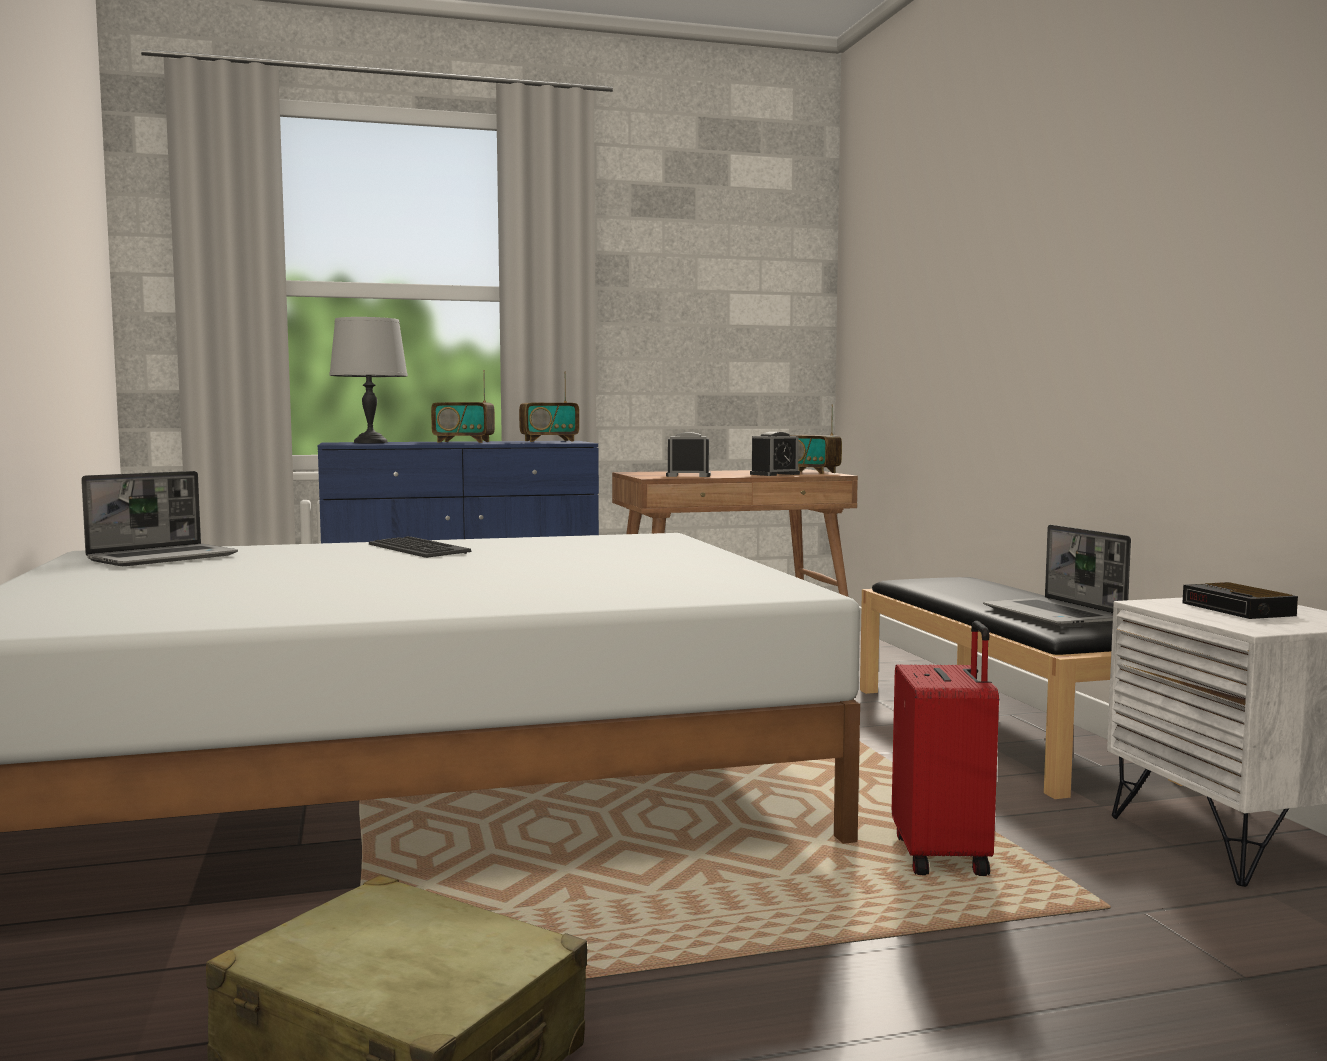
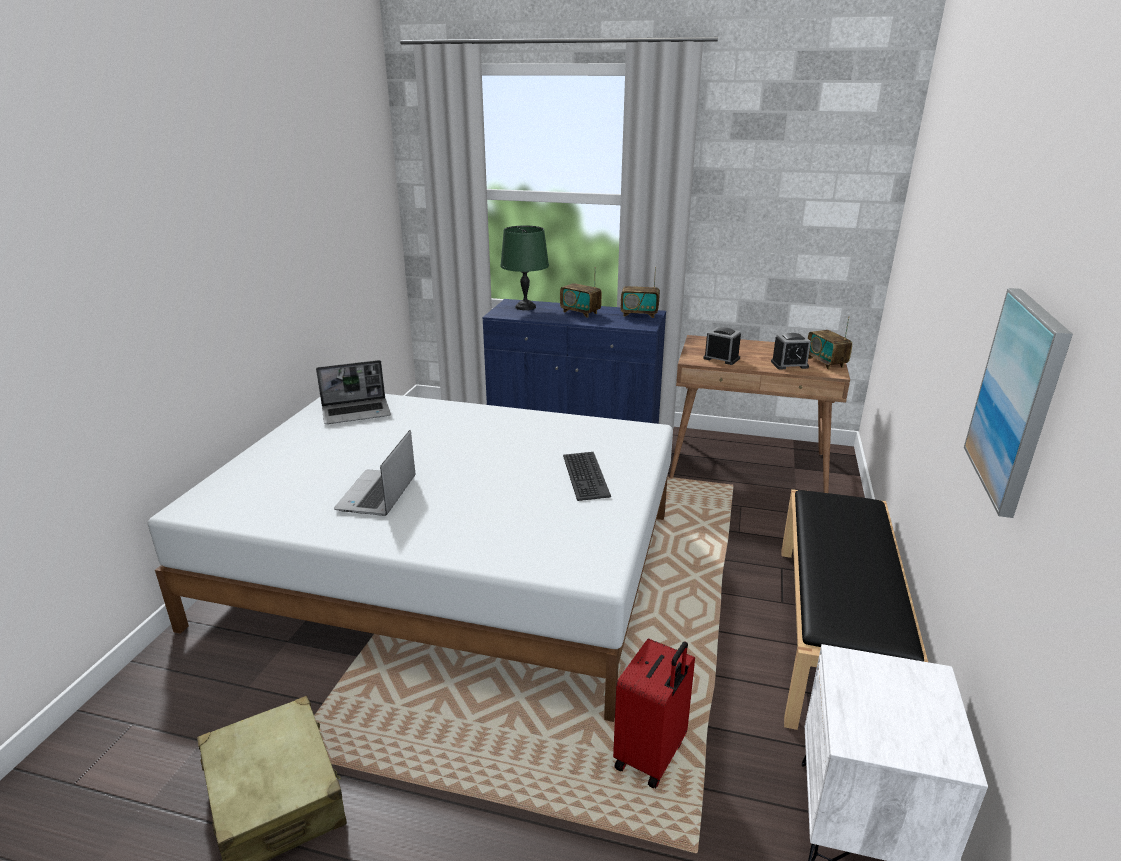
camera: 30 degrees right, 20 degrees up
(371, 442) = (525, 307): grey table lamp -> green table lamp
(417, 549) = (484, 425): keyboard -> keyboard (584, 476)
(1055, 615) = (851, 596): laptop -> laptop (377, 495)
(1211, 272) = (1017, 399): none -> picture
(1239, 609) = (894, 698): alarm clock -> none

